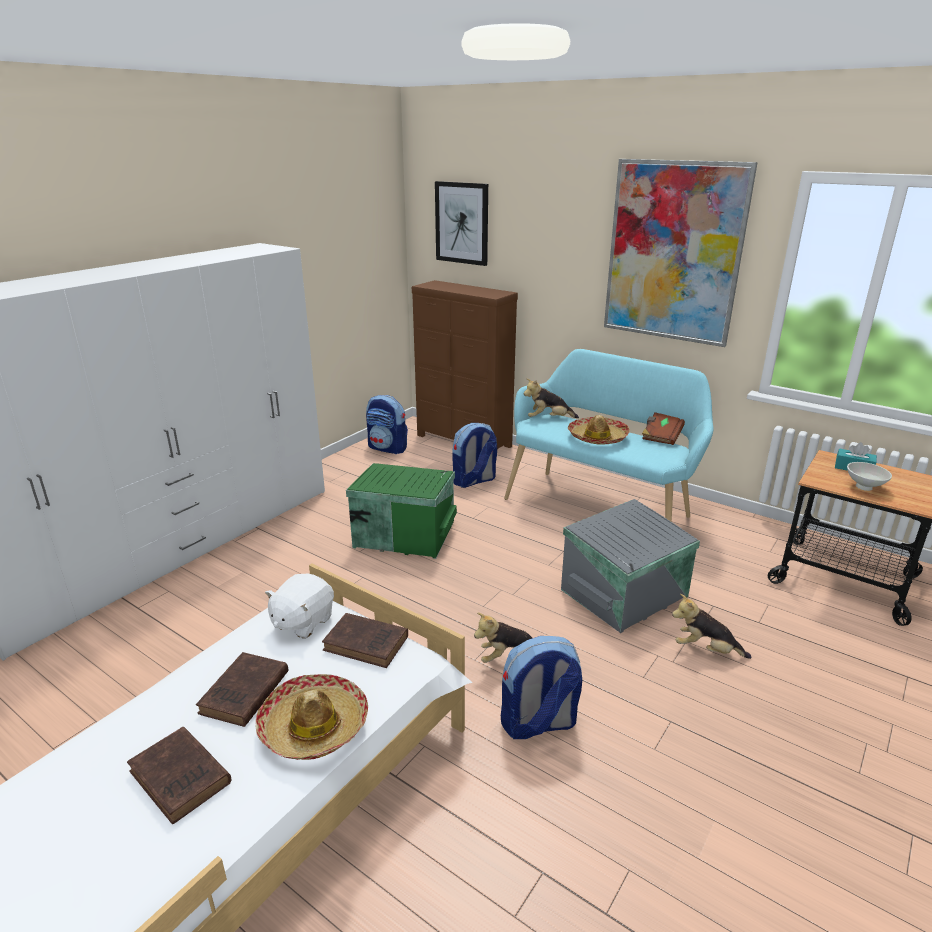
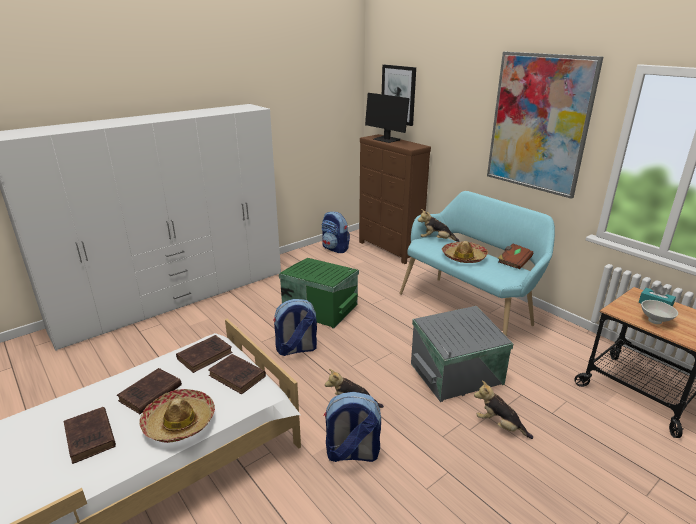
camera: 15 degrees right, 0 degrees up
(302, 622) = (206, 355): white plush toy -> brown book
(451, 287) = (386, 140): none -> monitor
(474, 481) = (384, 278): backpack -> backpack (296, 349)

